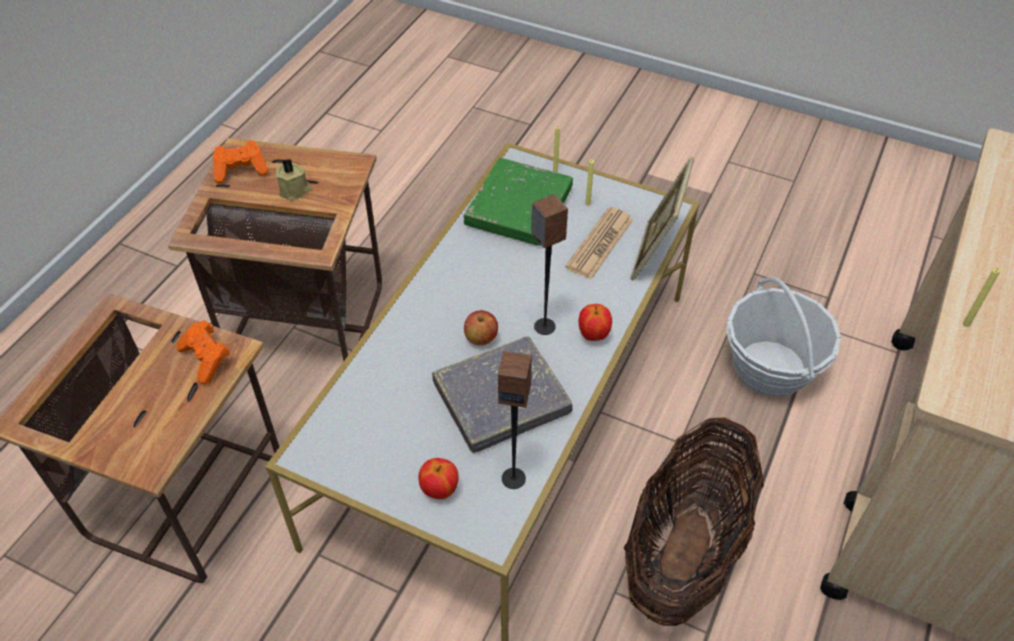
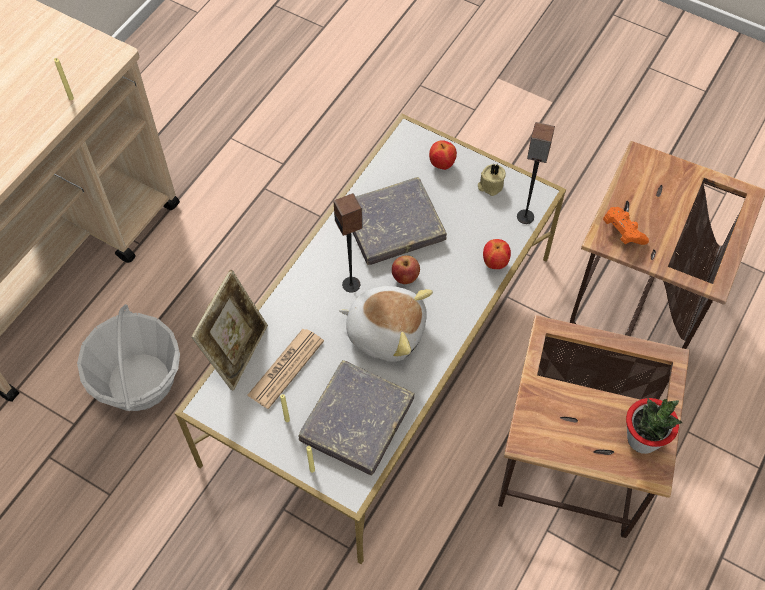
camera: 175 degrees left, 10 degrees up
(241, 170) = (643, 439): orange game controller -> potted plant
(295, 190) = (582, 406): beige candle -> beige candle (490, 185)
(498, 283) = (386, 331): none -> plush toy
(513, 478) = (390, 168): speaker -> speaker (525, 217)
(519, 207) = (357, 420): green book -> grey book
(593, 335) = (312, 273): apple -> apple (495, 263)
(684, 552) = (264, 237): basket -> none

